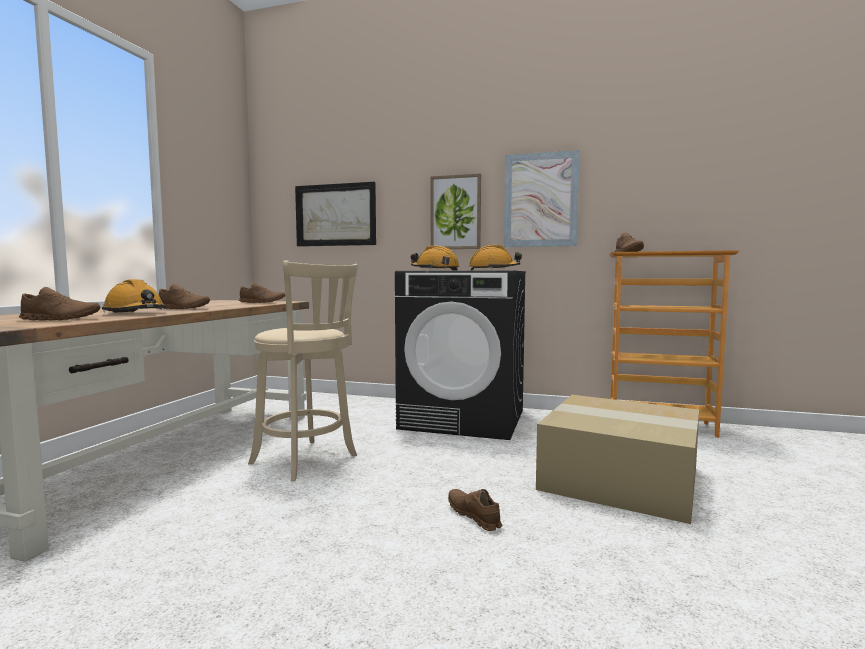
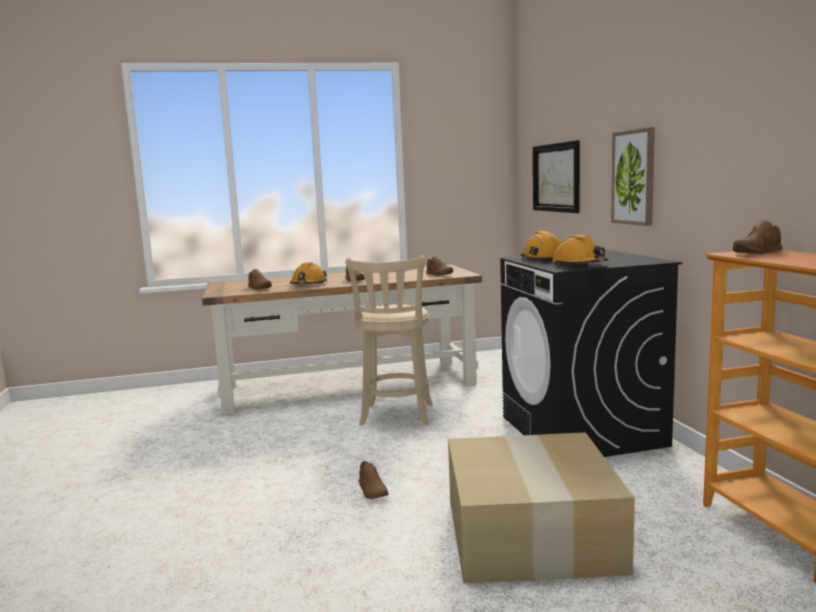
camera: 60 degrees right, 5 degrees up
(474, 516) = (373, 491): brown shoe -> brown shoe turned 135 degrees clockwise
(540, 200) = (706, 161): picture -> none

